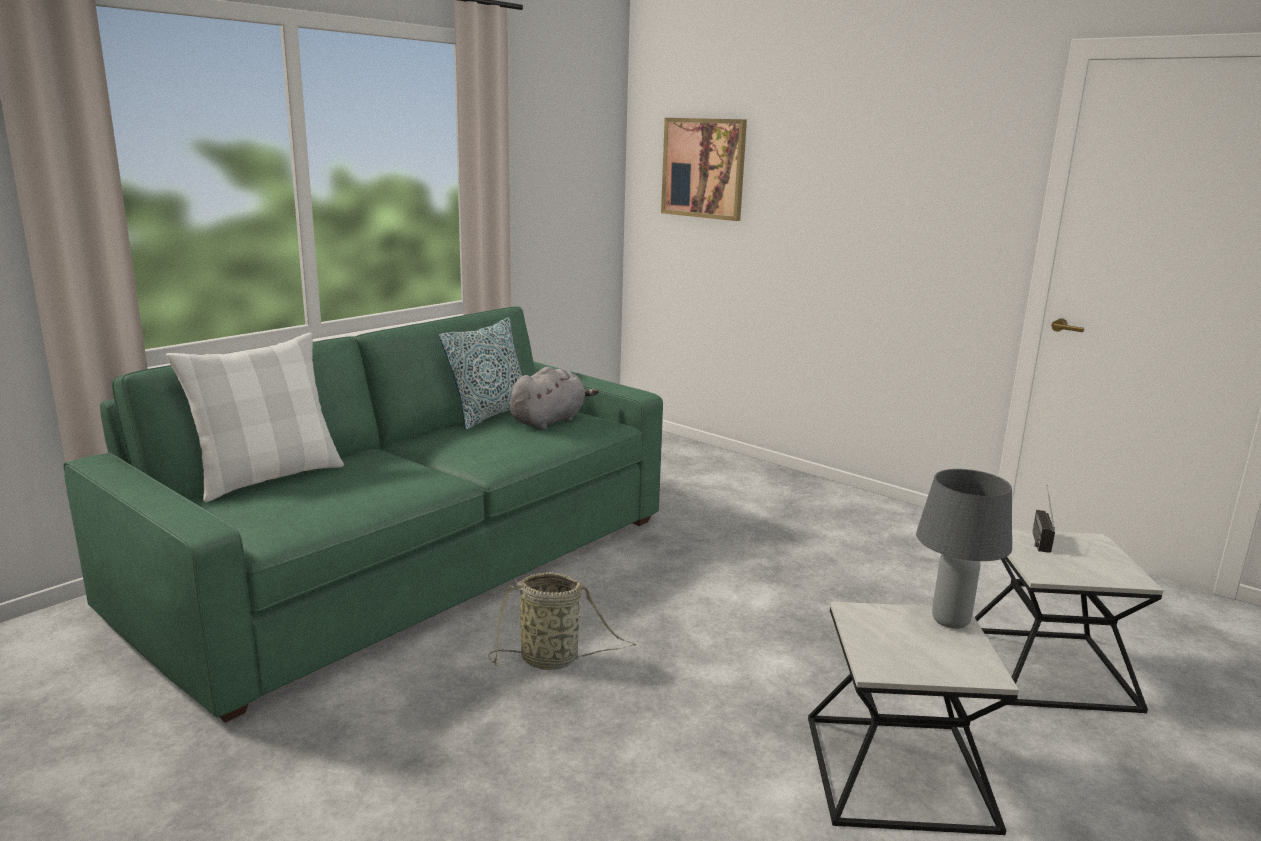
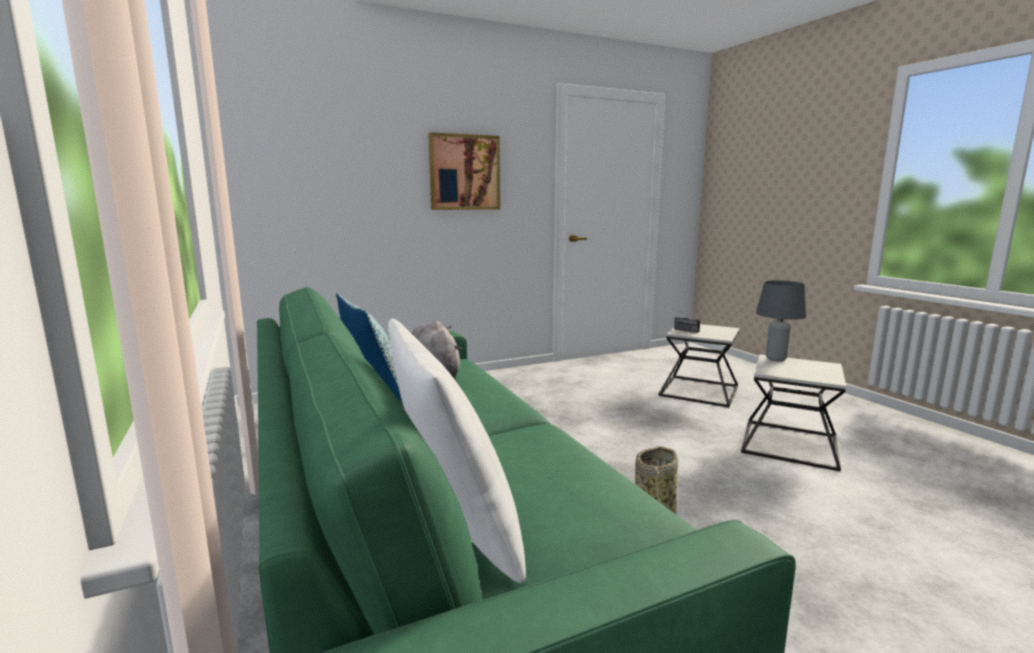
camera: 65 degrees left, 5 degrees down
(704, 168) = (308, 159): picture -> picture (464, 172)

